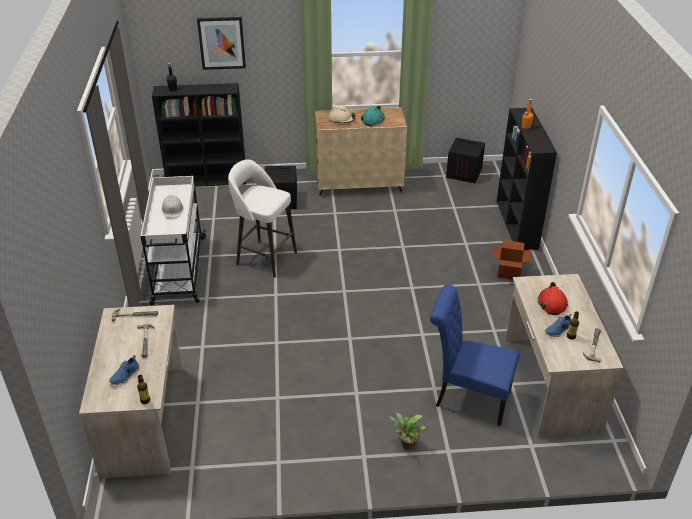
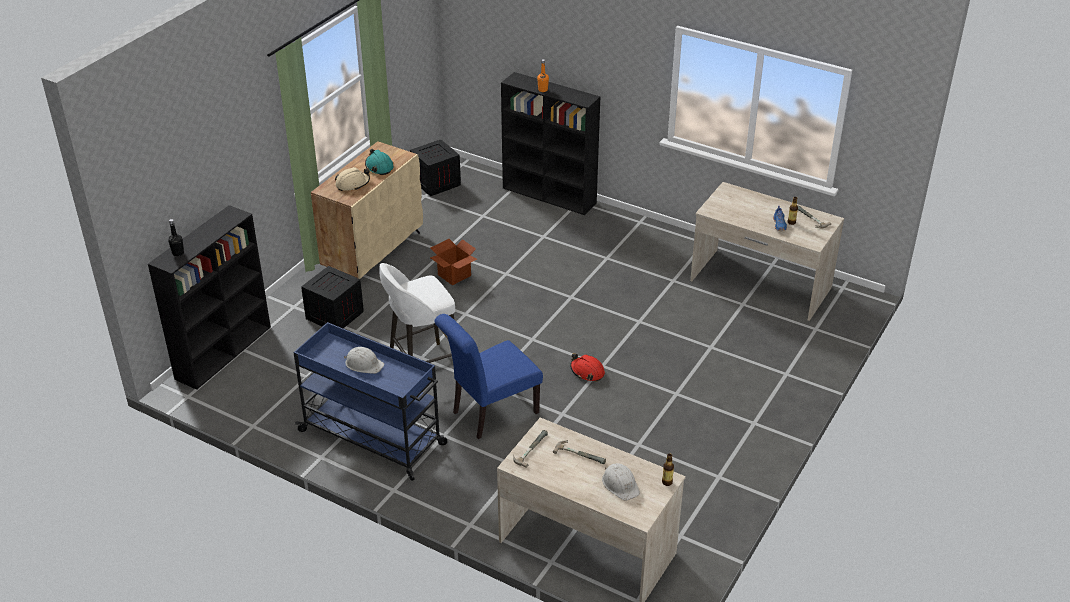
camera: 55 degrees left, 0 degrees up
(125, 376) = (620, 484): blue shoe -> white hard hat
(179, 270) = (374, 438): white cart -> blue cart
(221, 43) = (203, 164): picture -> none
(406, 444) = (760, 393): potted plant -> none
(468, 397) = (737, 334): blue chair -> blue chair (490, 414)
(509, 272) = (609, 234): cardboard box -> cardboard box (454, 275)
(552, 303) = (746, 211): red hard hat -> red hard hat (587, 371)

